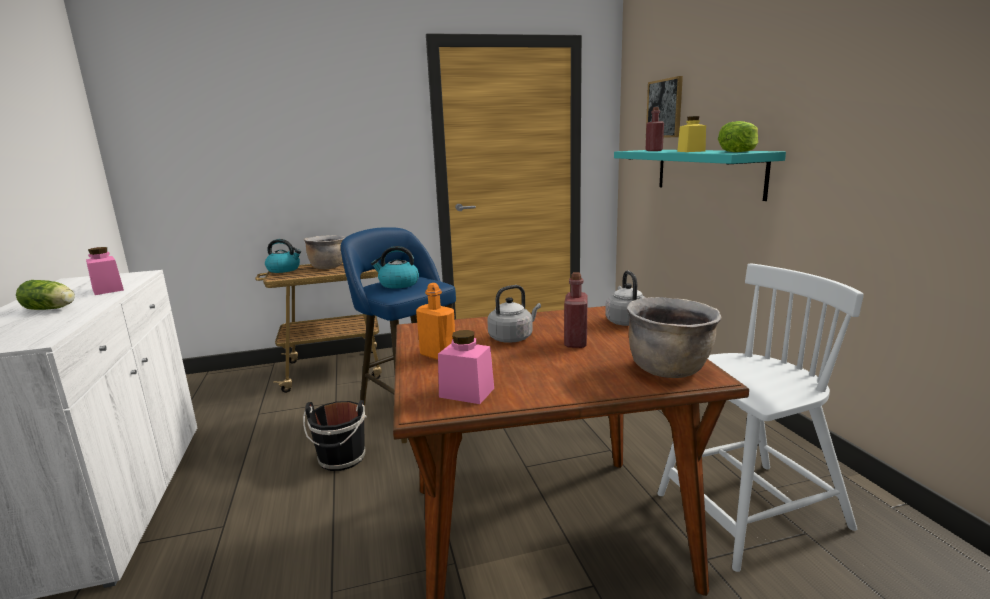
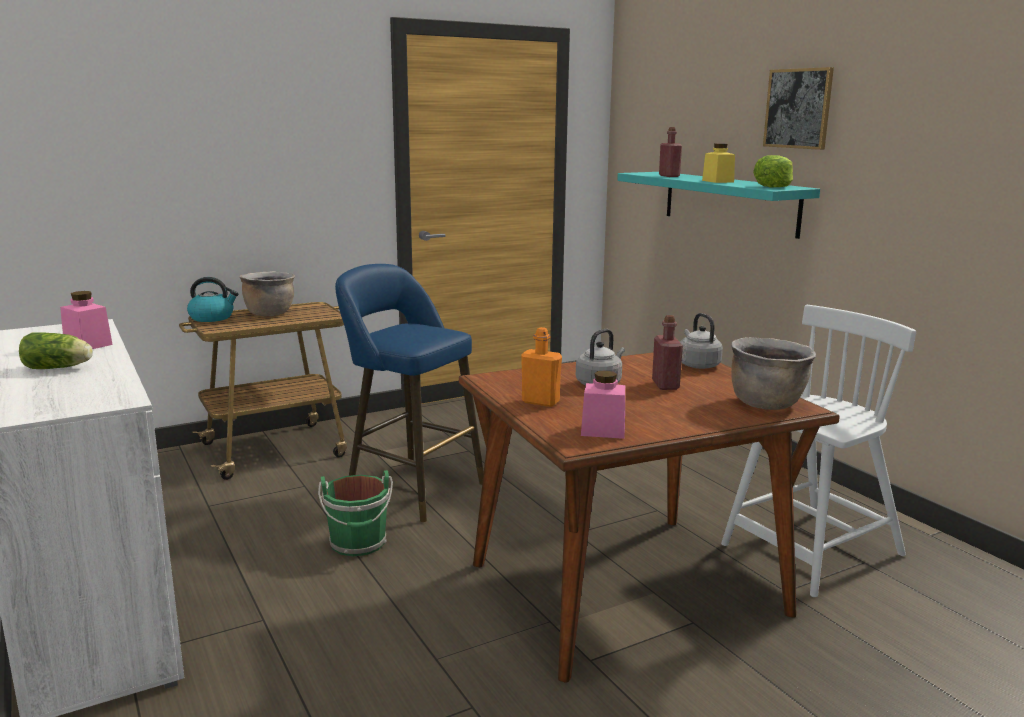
camera: 15 degrees left, 0 degrees up
(341, 459) = (358, 544): black bucket -> green bucket
(398, 284) = (406, 333): kettle -> none
(664, 108) = (674, 126): picture -> picture (798, 108)

